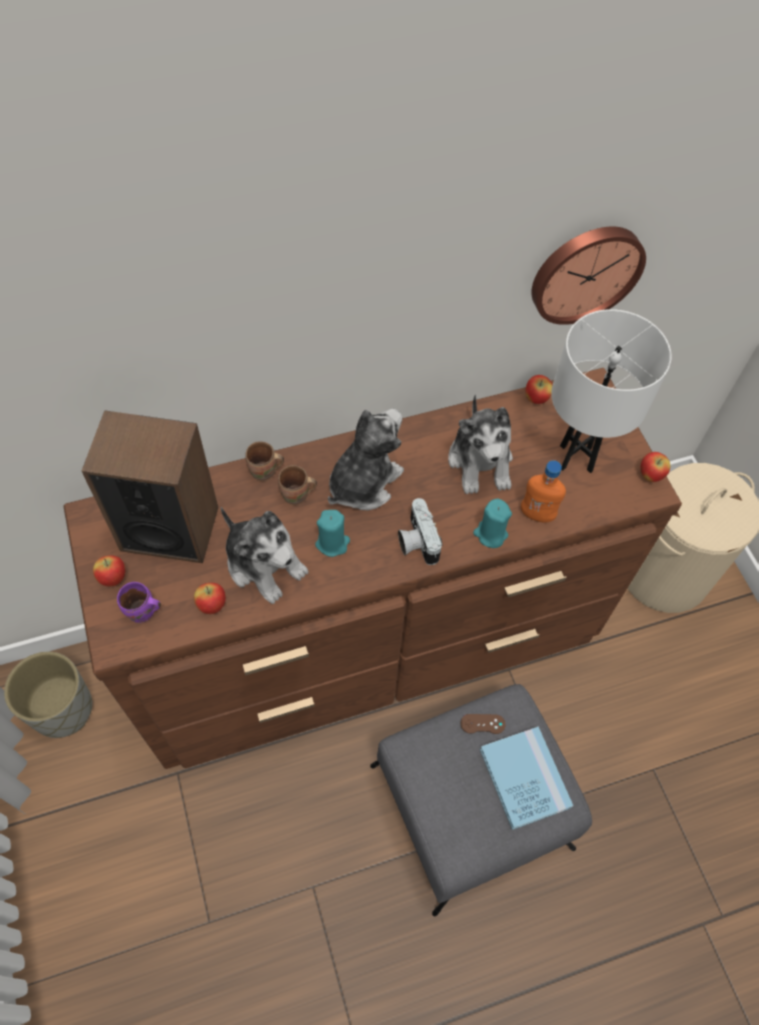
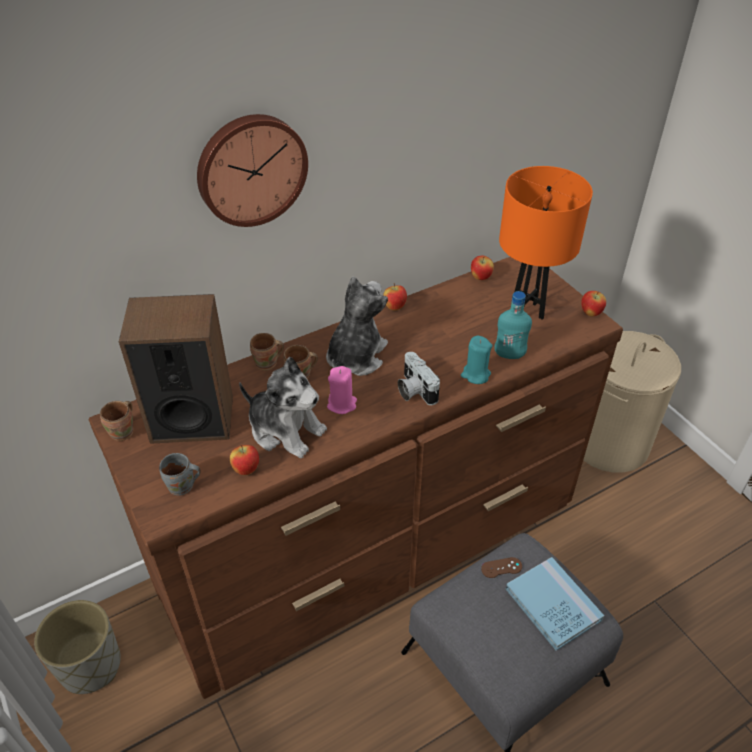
camera: 10 degrees left, 15 degrees down
(96, 531) = (124, 432): none -> brown mug
(113, 578) = (148, 465): apple -> apple (395, 307)
(142, 613) = (182, 487): purple mug -> grey mug
(332, 543) = (342, 404): turquoise candle -> pink candle
(481, 461) = (450, 326): plush toy -> none
(537, 514) = (509, 354): orange bottle -> turquoise bottle
(576, 458) = (527, 311): white table lamp -> orange table lamp
(585, 272) = (501, 157): wall clock -> wall clock (251, 169)

